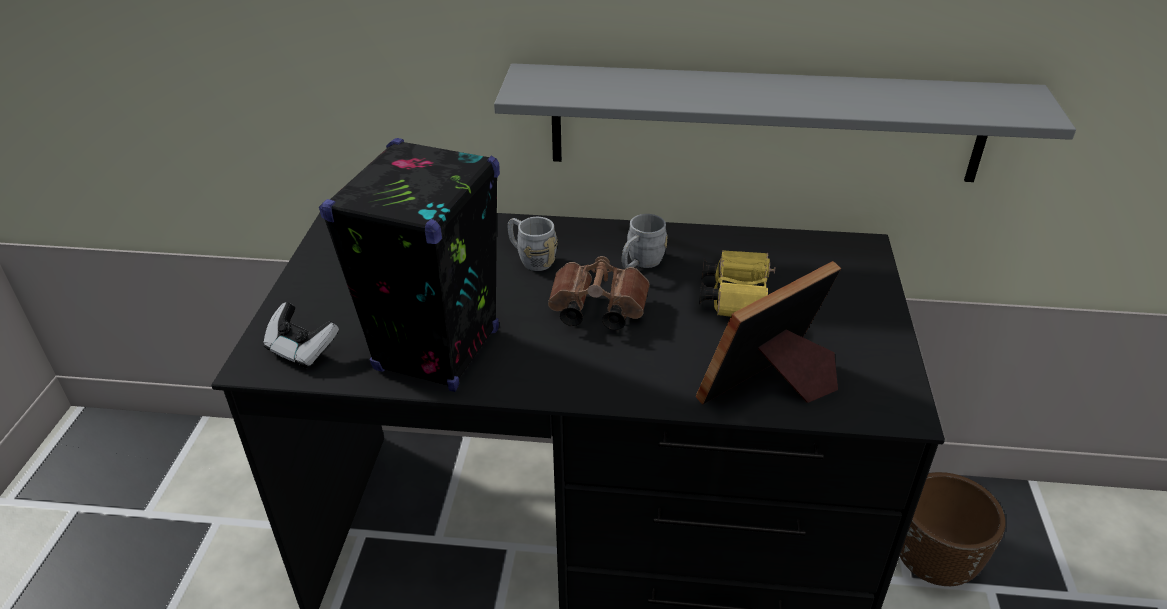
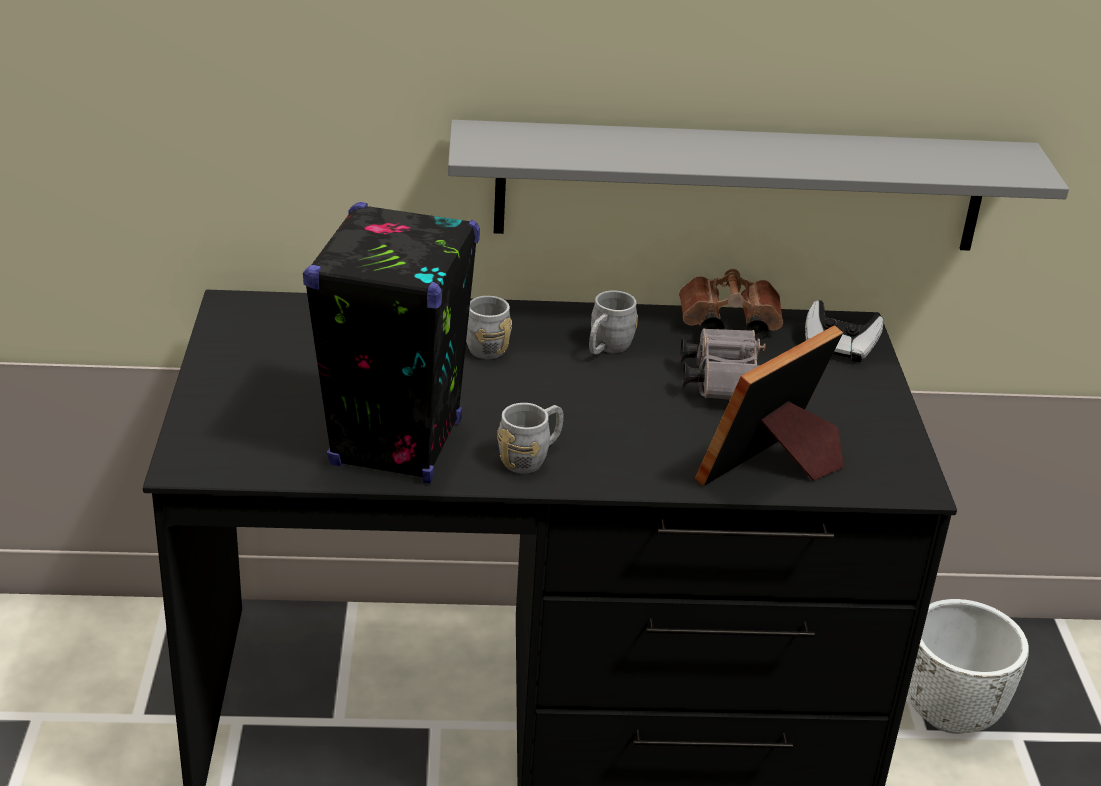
camera: 10 degrees left, 5 degrees down
(302, 350) = (238, 448): game controller -> game controller (838, 347)
(552, 368) = (531, 457): none -> grey mug
(595, 310) = (565, 398): brown binoculars -> brown binoculars (726, 326)
(736, 297) = (721, 380): yellow binoculars -> grey binoculars
(933, 563) = (950, 713): brown planter -> white planter

